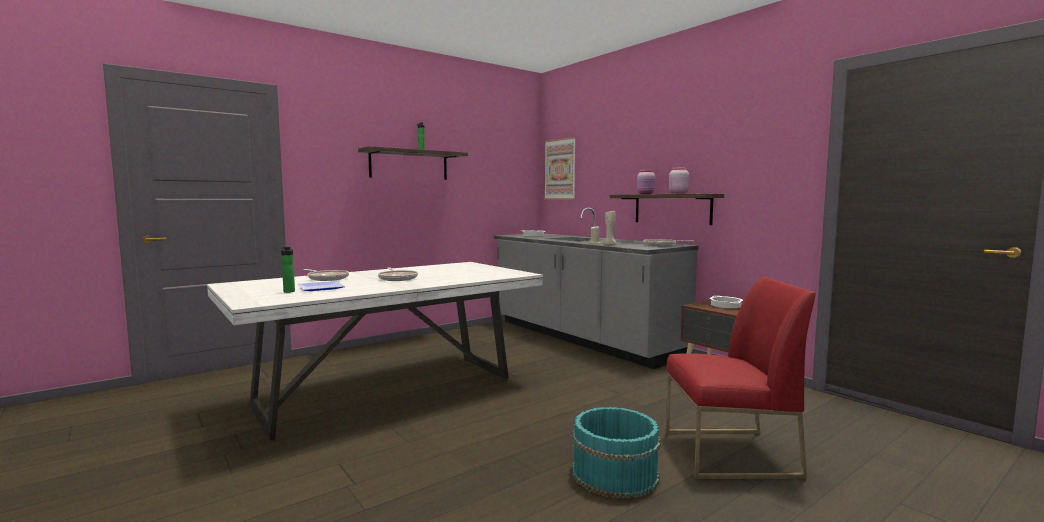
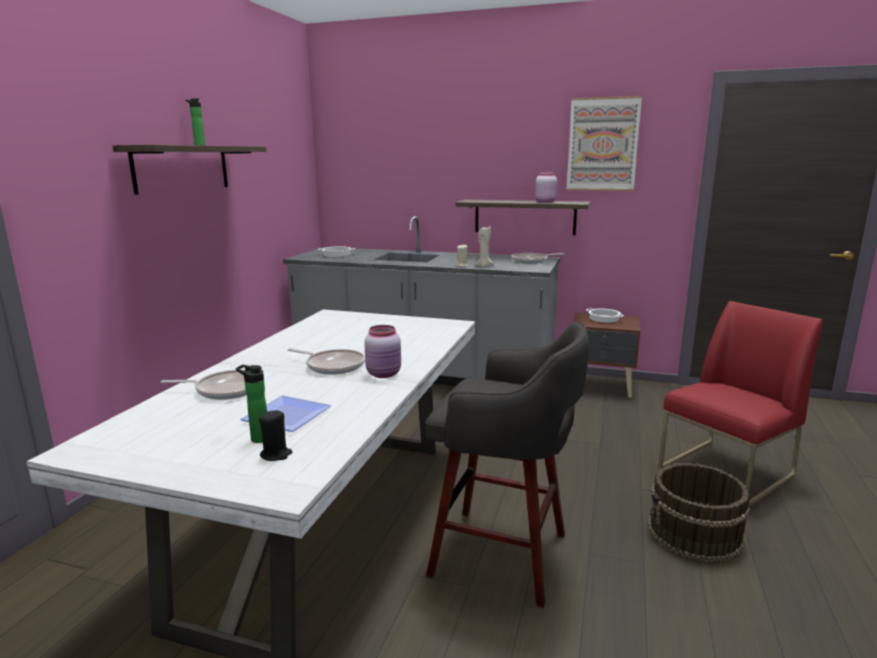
camera: 35 degrees left, 10 degrees up
(279, 296) = (276, 455): none -> black candle
(454, 437) = (504, 555): none -> grey stool
(560, 169) = (351, 163): picture -> picture (602, 144)
(614, 475) = (694, 534): turquoise bucket -> brown bucket
(646, 194) = (497, 200): pink jar -> pink jar (384, 374)

